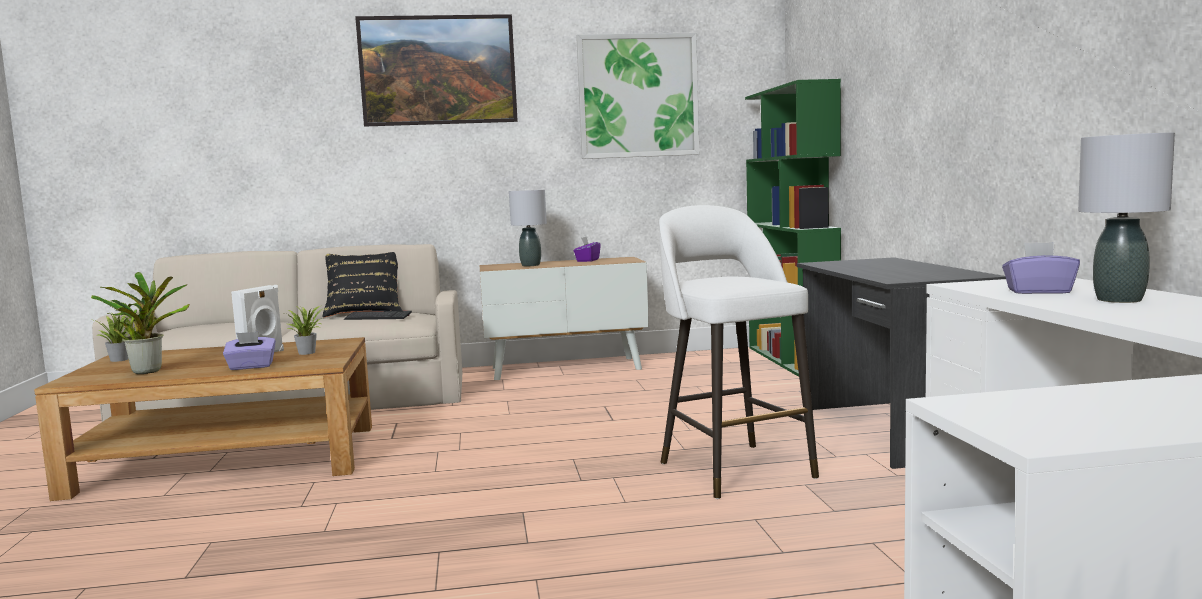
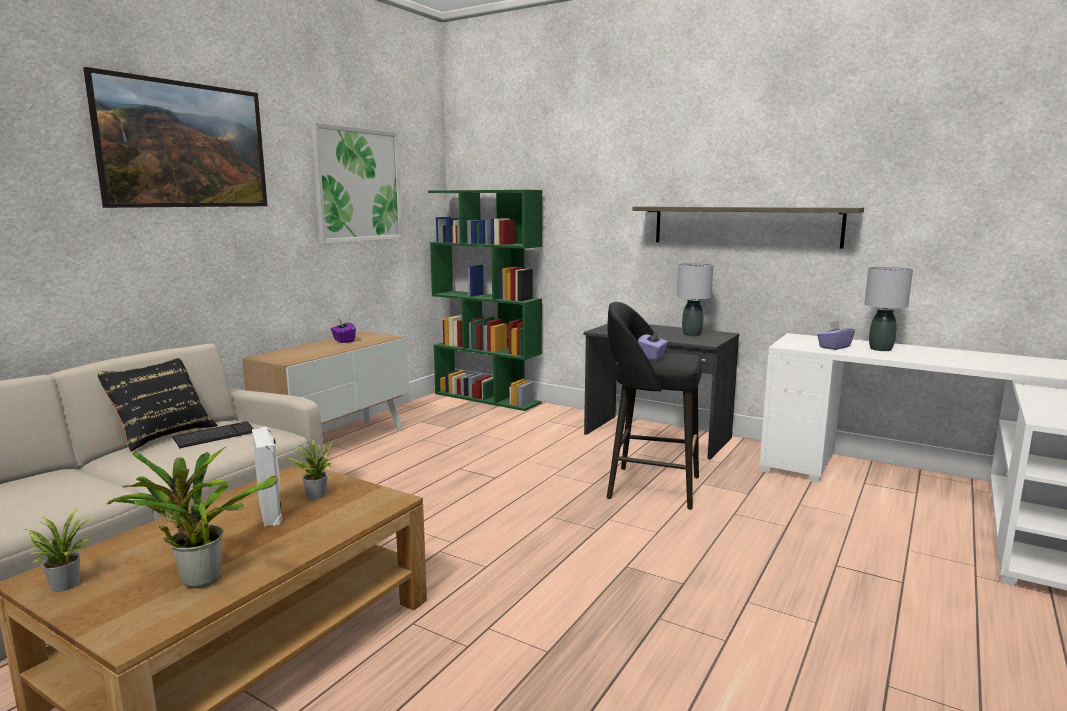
camera: 50 degrees left, 5 degrees up
(251, 367) = (321, 528): purple tissue box -> purple tissue box (652, 357)
(531, 265) = (311, 352): grey table lamp -> grey table lamp (692, 334)
(734, 468) = (650, 487): white stool -> black stool
(1019, 92) = (744, 226): none -> shelf

